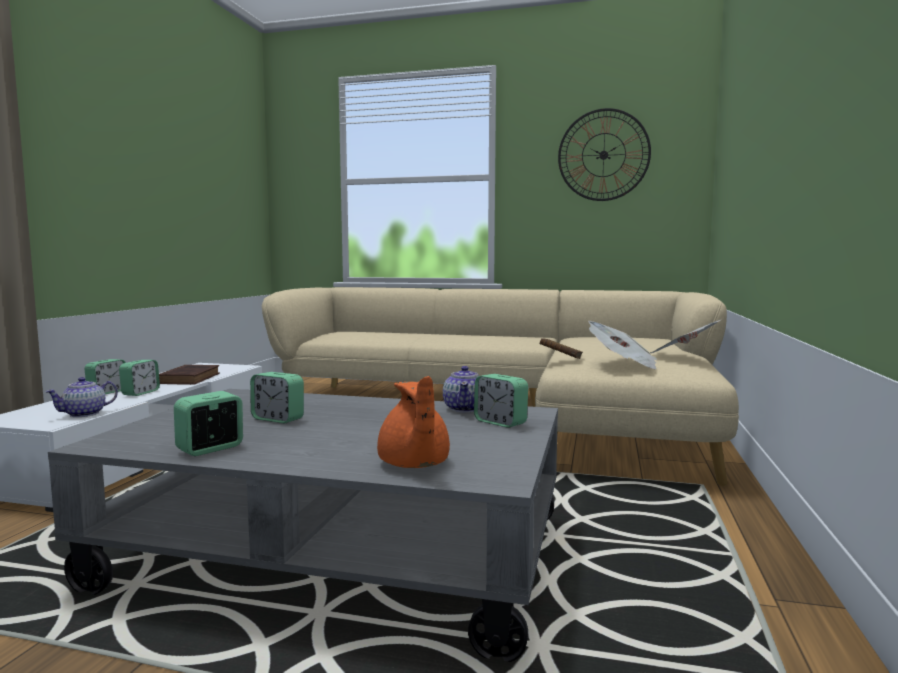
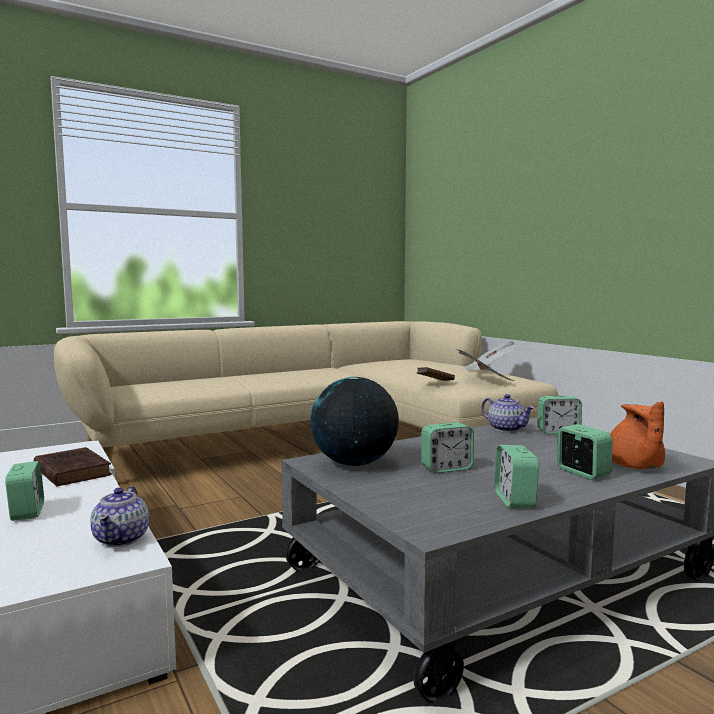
camera: 45 degrees left, 0 degrees up
(140, 393) = (82, 500): alarm clock -> alarm clock (582, 473)
(247, 401) = (354, 463): none -> globe
(413, 464) = (634, 466): orange teapot -> orange teapot turned 60 degrees clockwise
(603, 155) = (332, 205): wall clock -> none

